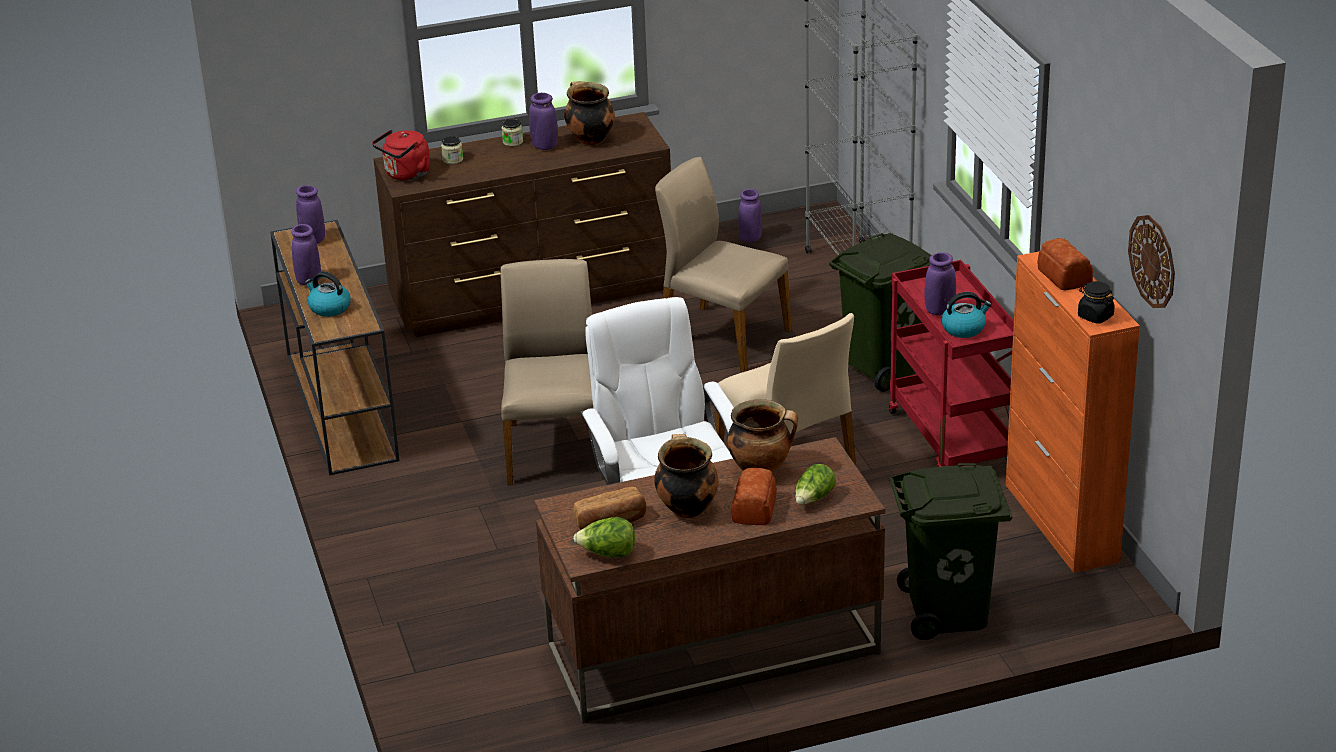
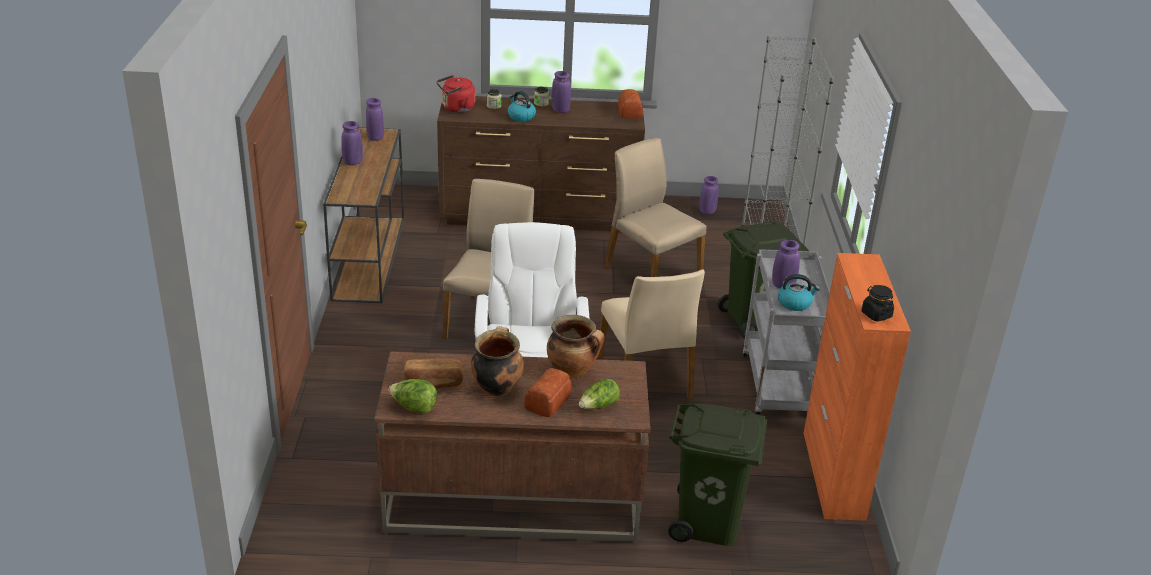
camera: 15 degrees right, 0 degrees up
(329, 308) = (352, 183): kettle -> kettle (521, 116)
(589, 139) = (593, 112): cooking pot -> none
(954, 439) = (780, 387): red cart -> grey cart
(1064, 277) = (866, 277): bread -> bread (629, 112)
(1153, 261) = (931, 278): wall clock -> none

